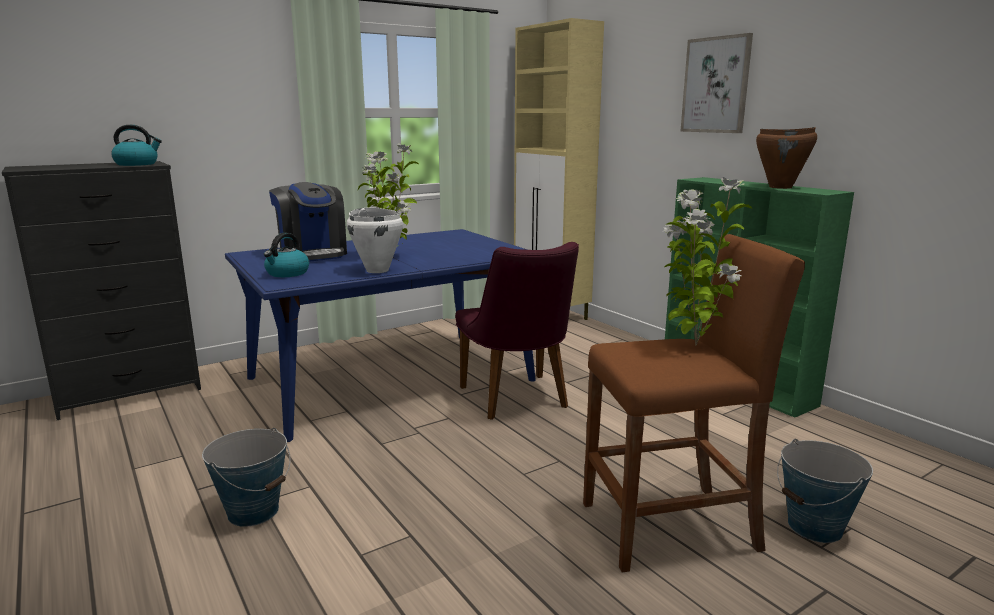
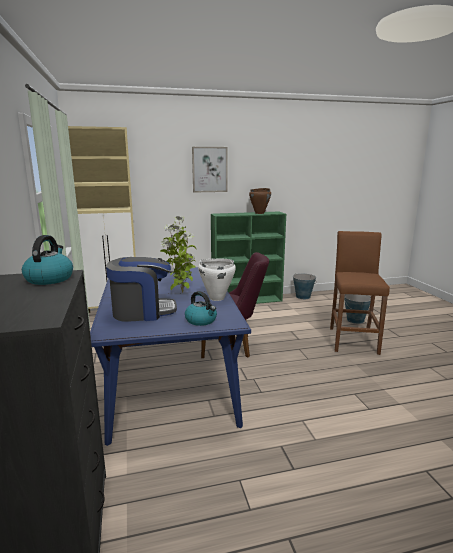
camera: 70 degrees left, 0 degrees up
(253, 511) = (326, 442): bucket -> bucket (303, 296)
(693, 344) = (349, 272): potted plant -> none

